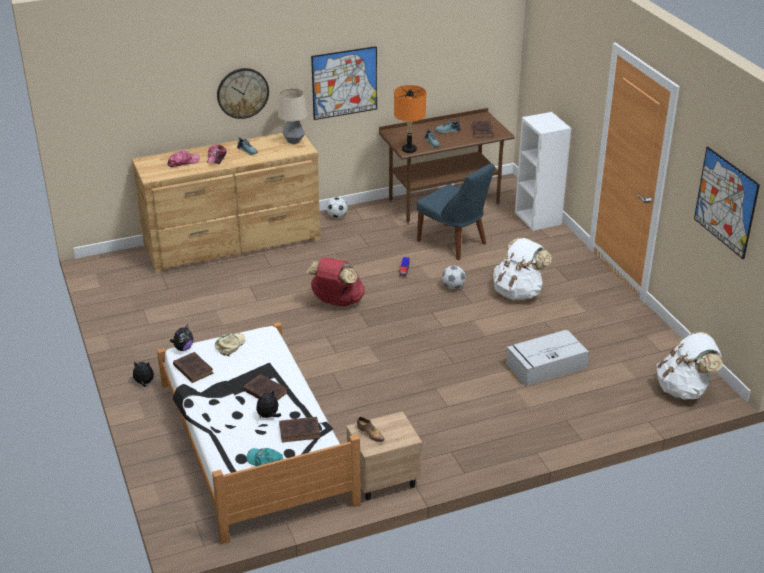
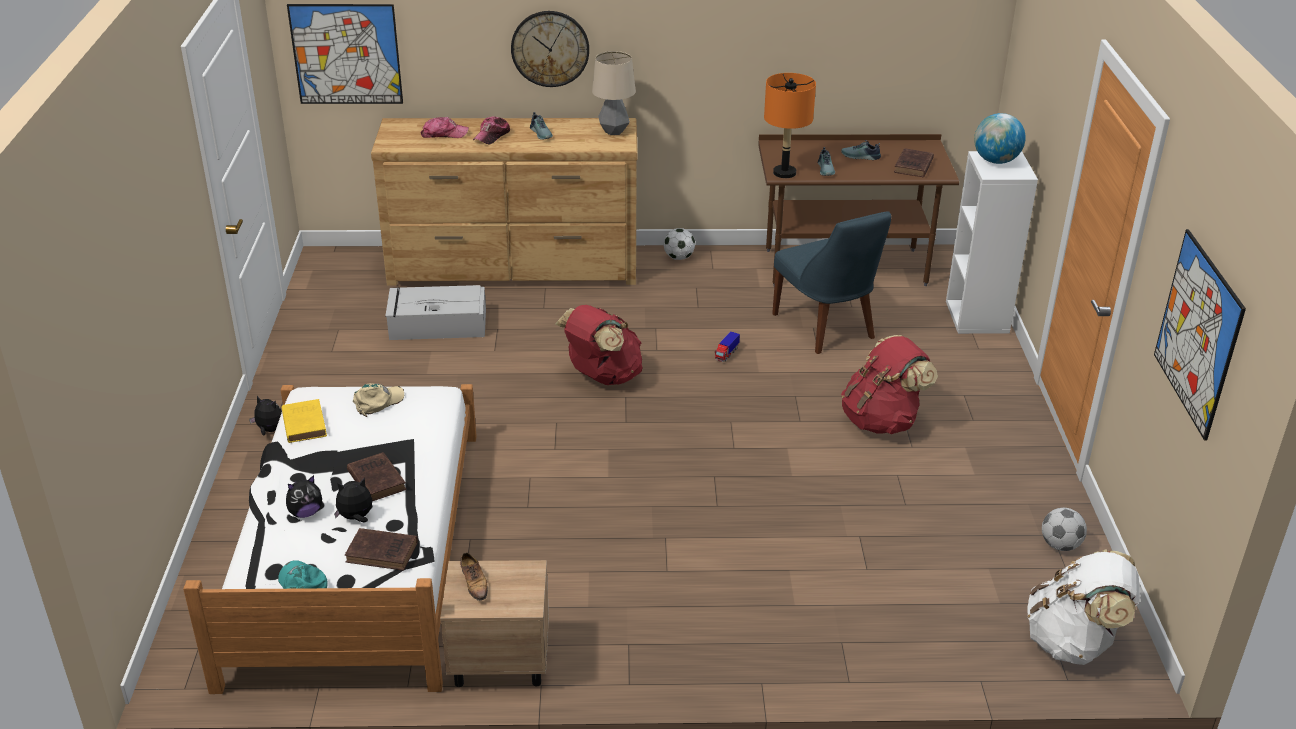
camera: 20 degrees right, 0 degrees up
(183, 348) = (314, 391): plush toy -> plush toy (305, 513)
(192, 369) = (304, 423): brown book -> yellow book
(344, 83) = (709, 58): picture -> picture (346, 54)
(453, 287) = (786, 391): football -> football (1060, 545)
(518, 292) = (882, 421): white backpack -> red backpack
(541, 121) = (996, 161): none -> globe
(545, 366) = (858, 545): grey storage box -> grey storage box (436, 324)

